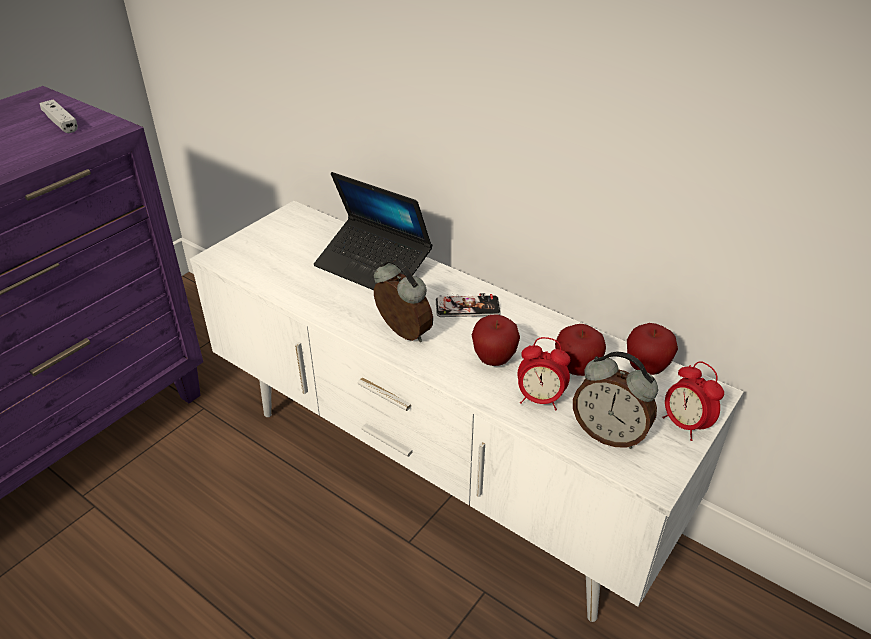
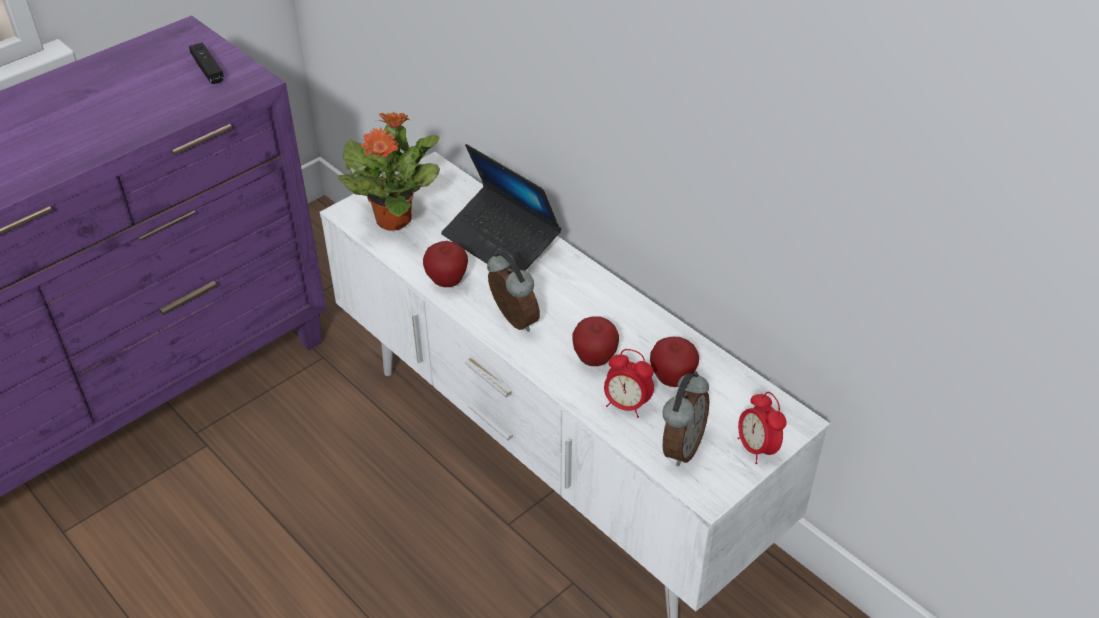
camera: 10 degrees right, 5 degrees up
(61, 123) = (207, 69): white game controller -> black game controller
(265, 257) = (394, 219): none -> potted plant
(467, 307) = (584, 300): phone -> none
(609, 434) = (680, 447): alarm clock -> alarm clock turned 105 degrees counterclockwise
(646, 368) = (741, 387): apple -> apple (447, 282)

